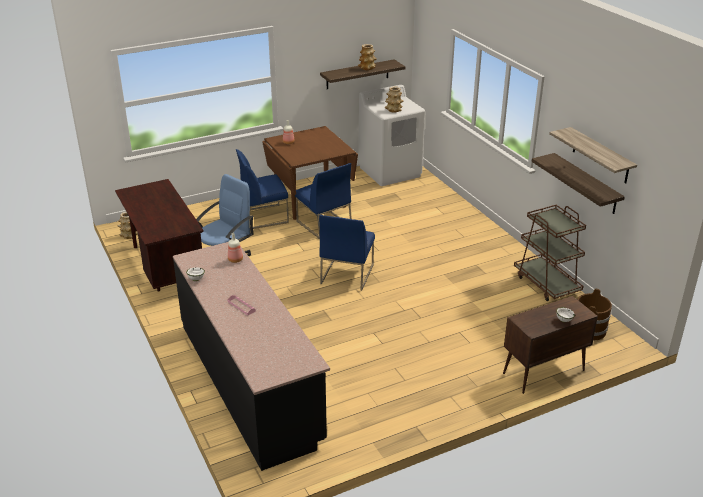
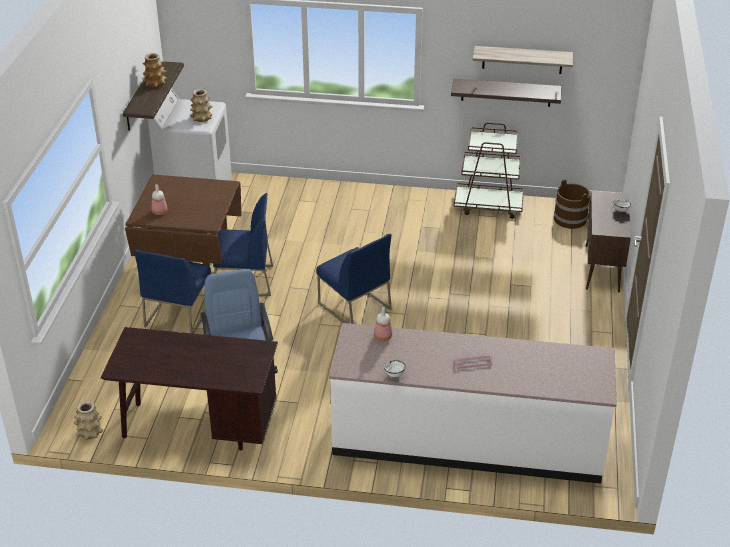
camera: 55 degrees left, 5 degrees up
(250, 381) = (467, 441): black counter -> white counter

